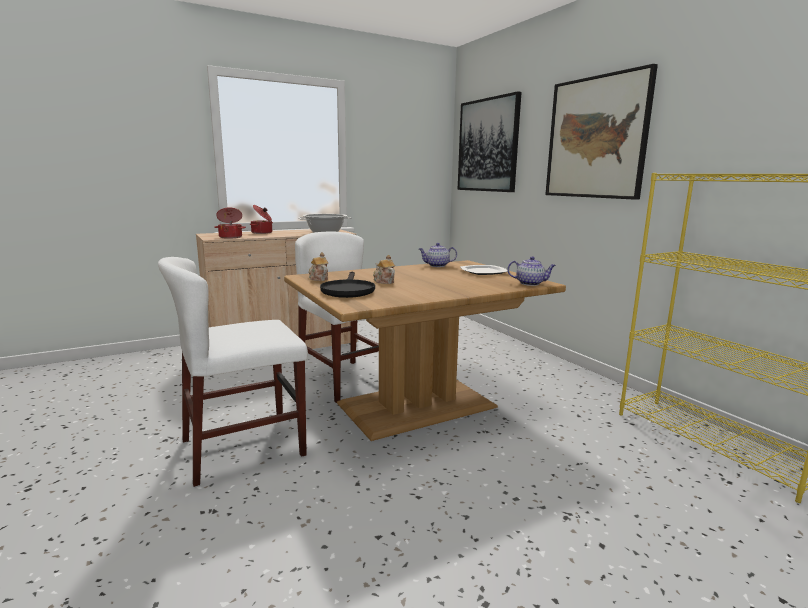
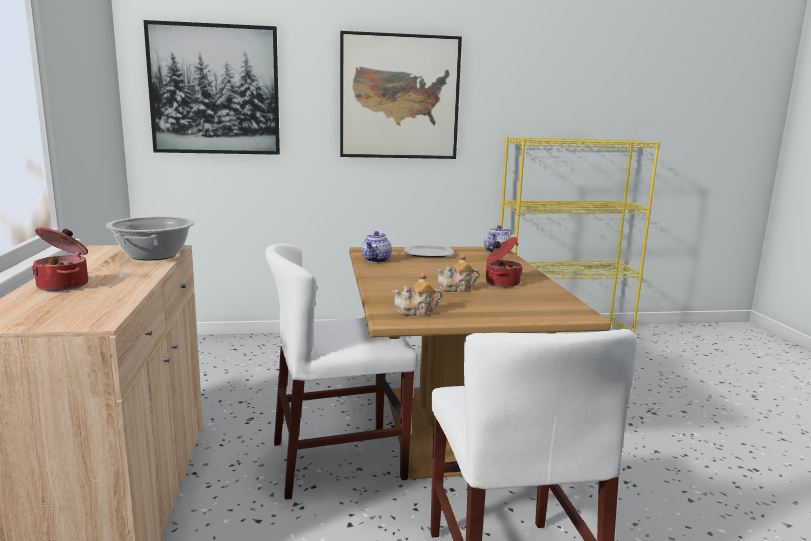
camera: 70 degrees left, 0 degrees up
(231, 237) = (100, 308): cooking pot -> cooking pot (501, 282)
(348, 290) = (499, 307): black frying pan -> none

